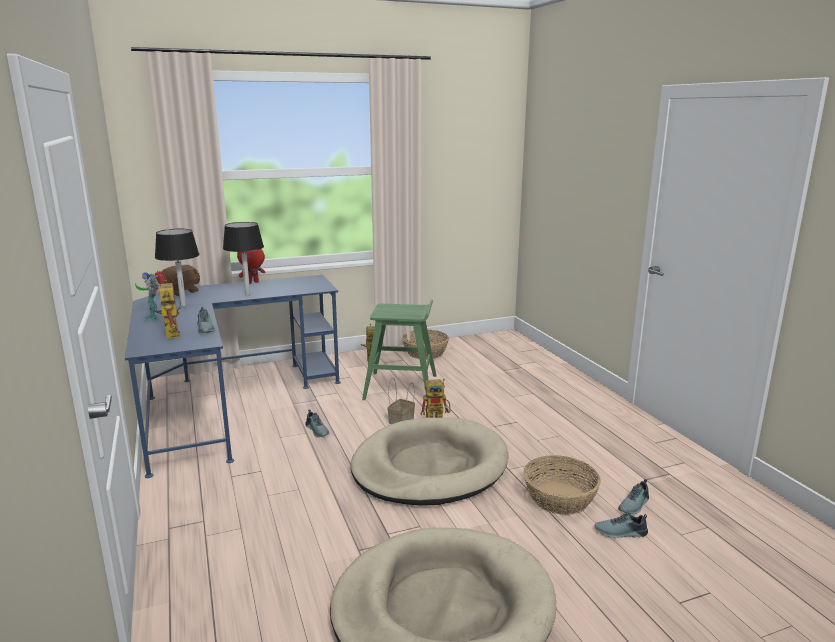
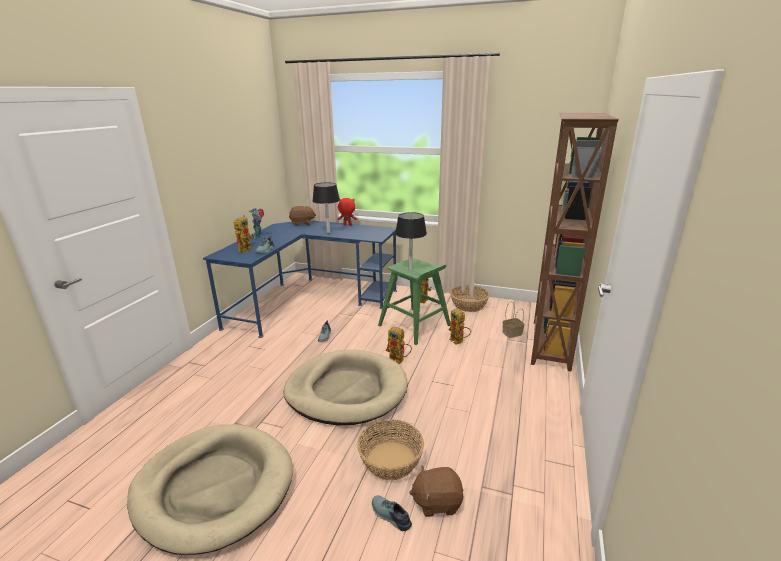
camera: 40 degrees right, 5 degrees up
(183, 305) = (286, 232): black table lamp -> black table lamp (410, 269)
(401, 421) = (378, 350): basket -> basket (512, 333)
(466, 386) = (459, 342): none -> toy robot
(541, 363) = (549, 344): none -> brown bookcase
(635, 505) = (437, 502): shoe -> brown plush toy

